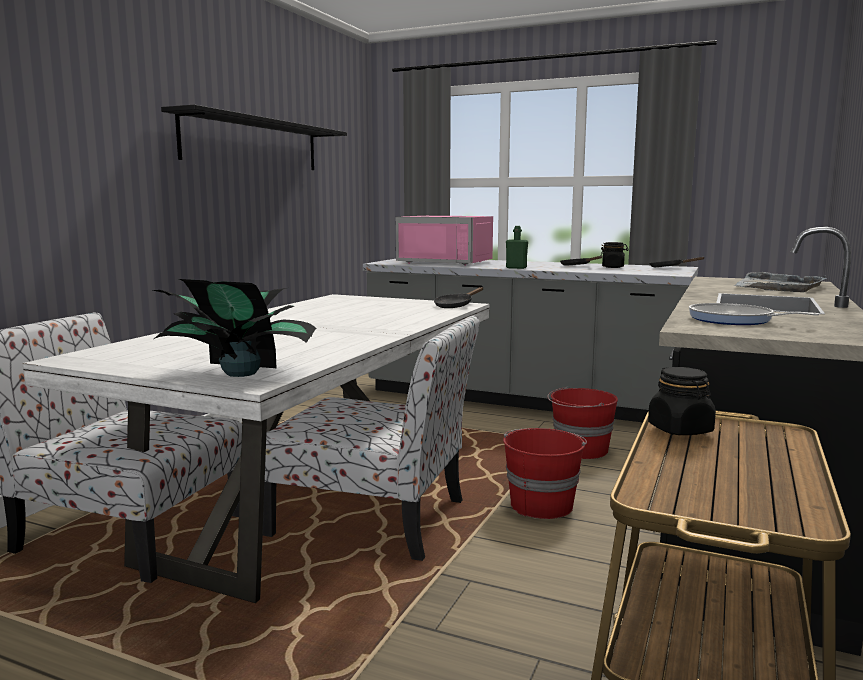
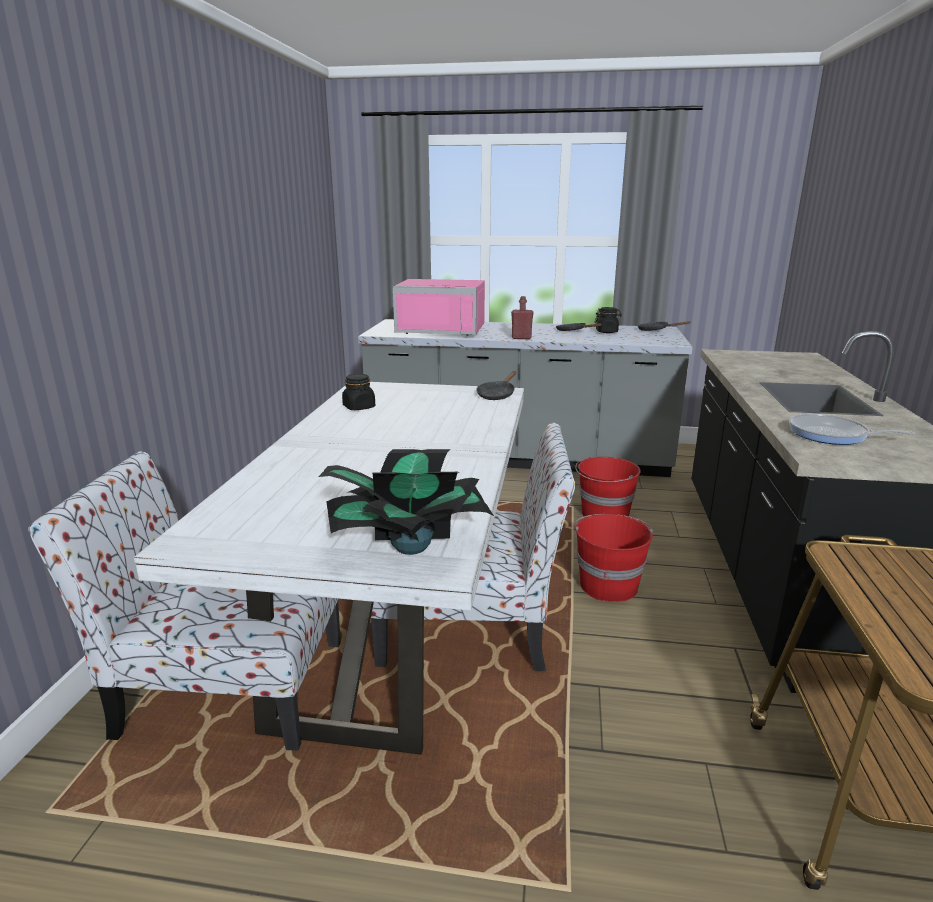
camera: 15 degrees left, 10 degrees up
(253, 144) = (244, 215): black shelf -> none
(516, 268) = (521, 338): green bottle -> red bottle
(680, 429) = (858, 571): black jar -> black jar (359, 407)
(778, 286) = (790, 365): grey tray -> none

